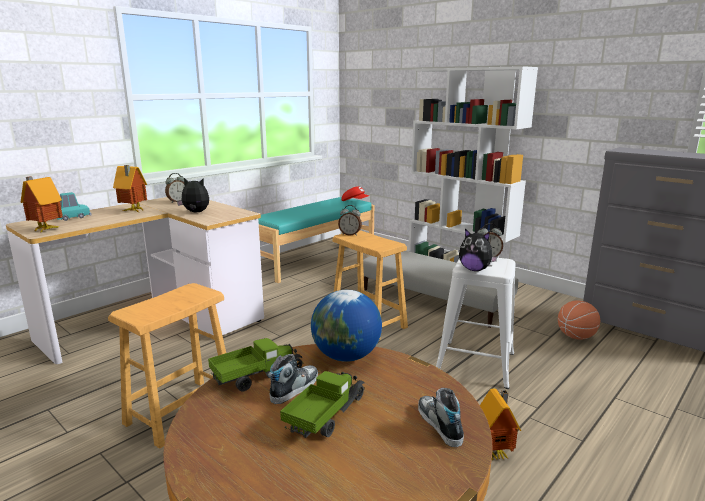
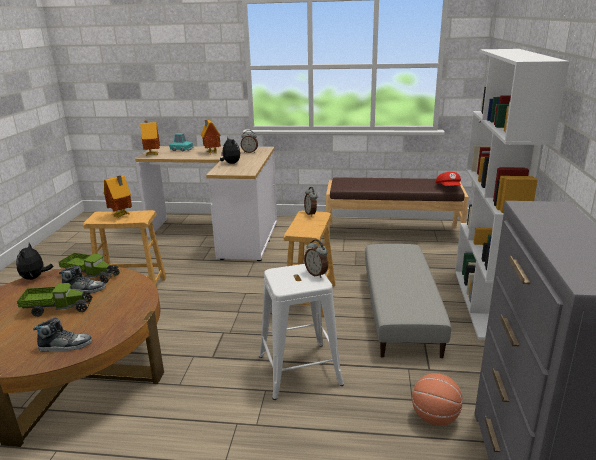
camera: 55 degrees right, 5 degrees up
(314, 259) = (392, 233): turquoise bench -> brown bench
(346, 356) = (134, 290): globe -> none
(439, 424) = (65, 345): shoe -> shoe turned 45 degrees clockwise
(475, 269) = (276, 276): plush toy -> plush toy (35, 278)
(495, 453) = (171, 418): toy house -> toy house (121, 216)

